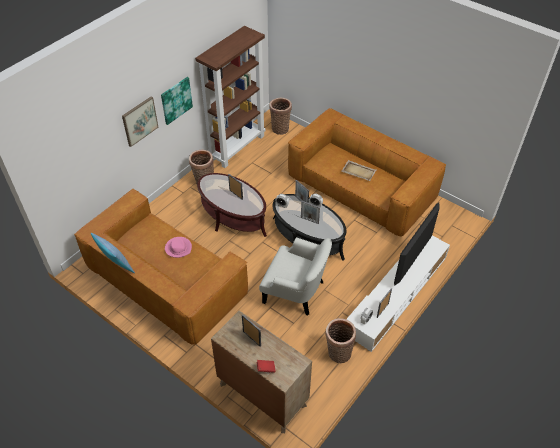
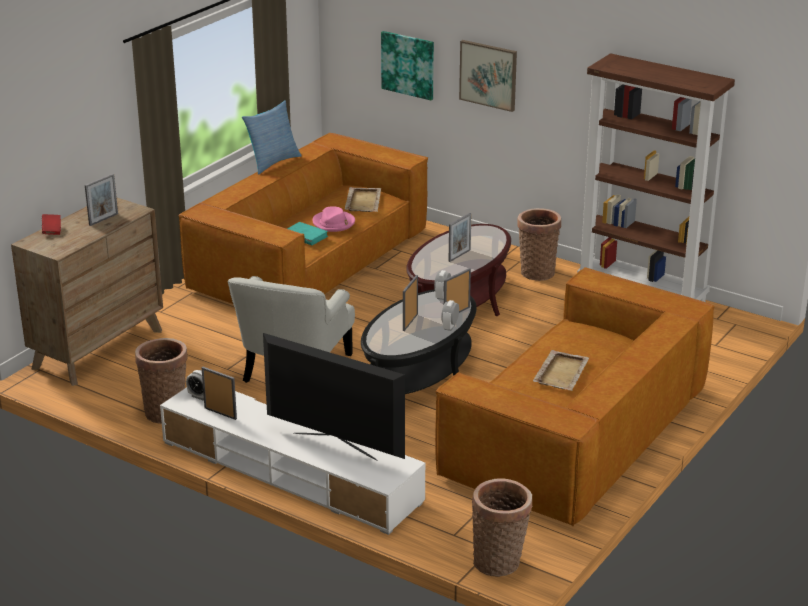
camera: 85 degrees right, 20 degrees down
(150, 232) = (363, 201): none -> beige tray
(176, 100) = (560, 99): picture -> picture (408, 64)
(193, 262) = (305, 236): none -> turquoise book
(280, 128) = (722, 335): basket -> basket (500, 562)

